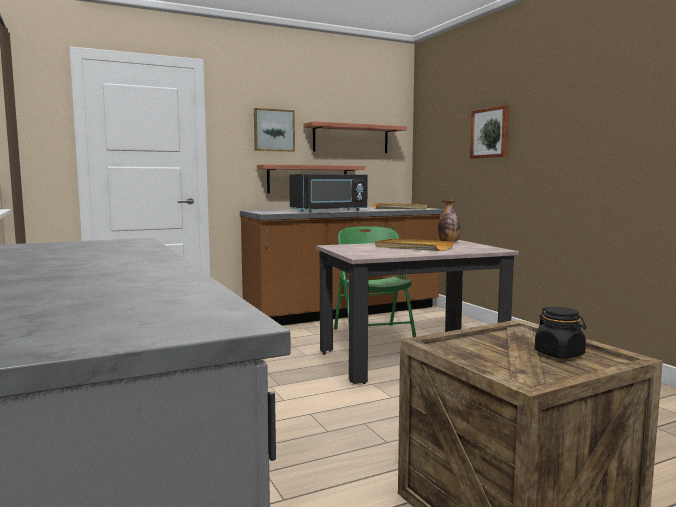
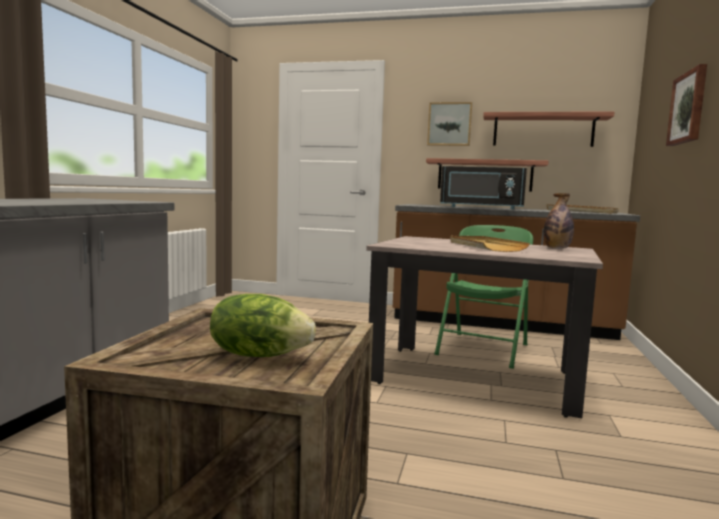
camera: 40 degrees right, 0 degrees up
(559, 354) = (259, 354): black jar -> lettuce

